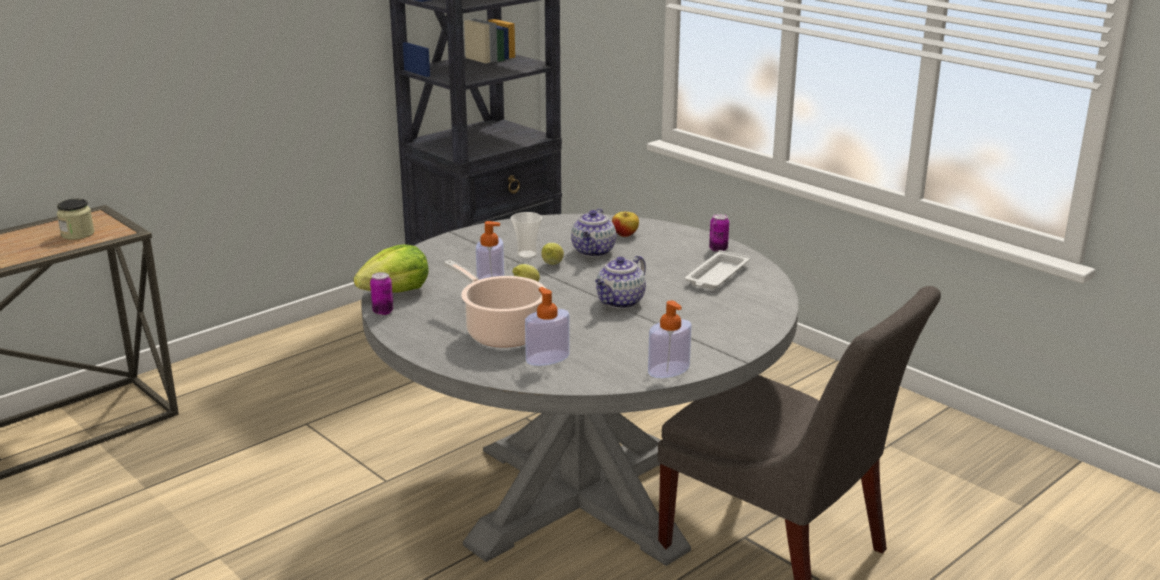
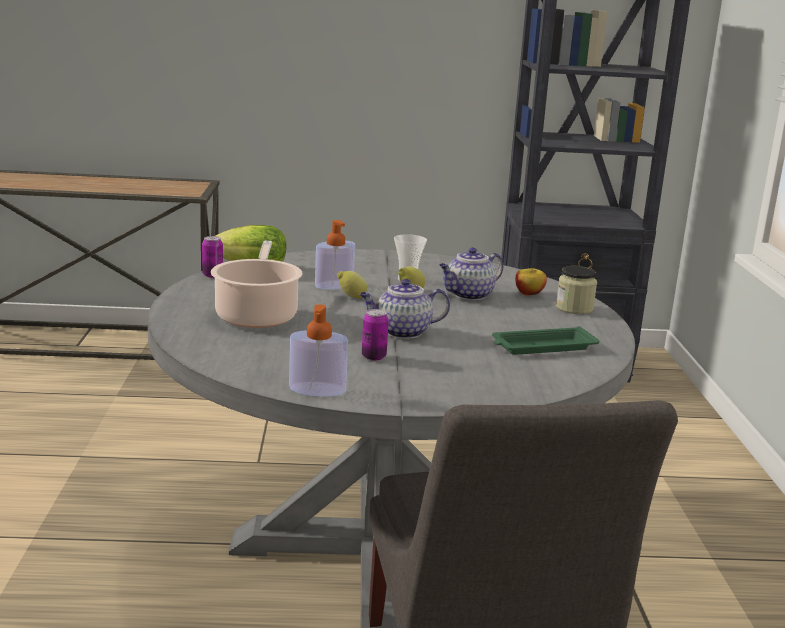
camera: 40 degrees right, 5 degrees down
(78, 234) = (167, 189): jar -> jar (574, 308)
(547, 358) = (245, 343): soap dispenser -> none
(716, 276) = (542, 347): white tray -> green tray
(718, 249) = (595, 330): can -> can (373, 357)

